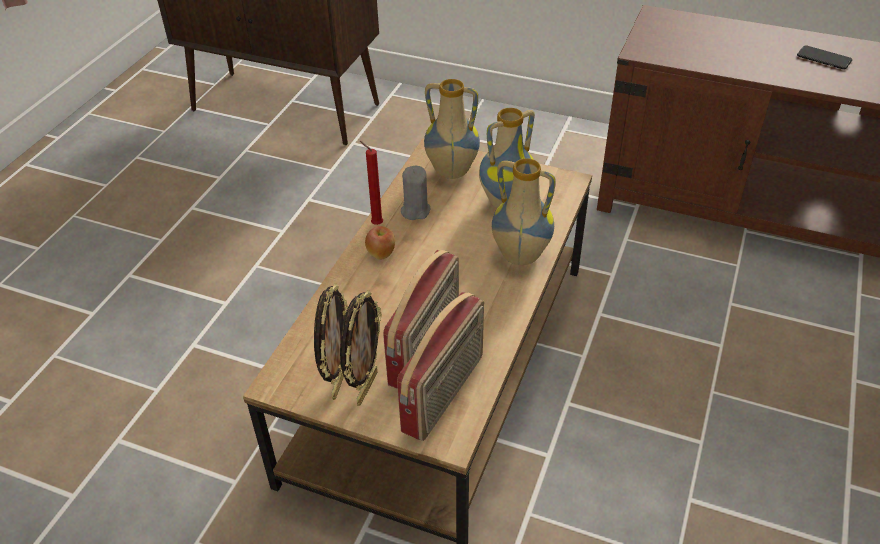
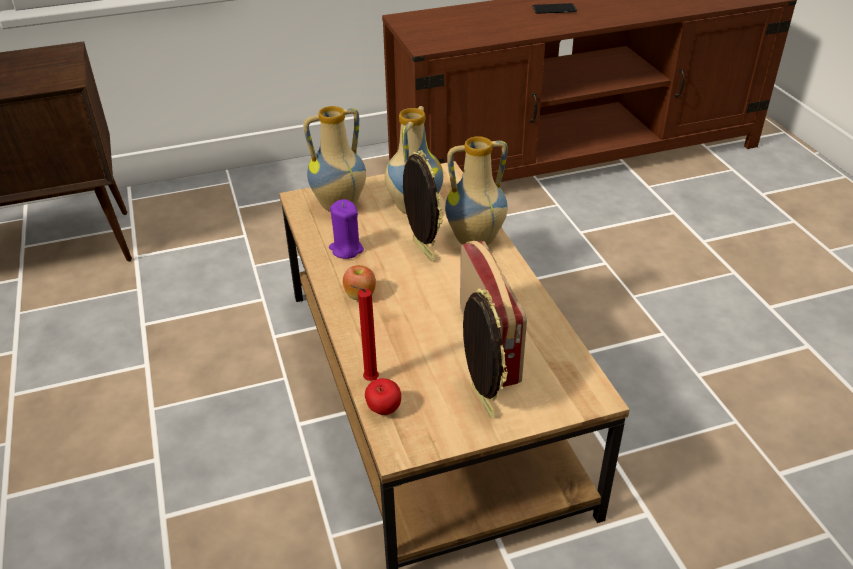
camera: 40 degrees left, 5 degrees down
(295, 351) = (383, 411): none -> apple
(338, 381) = (451, 411): picture frame -> picture frame (421, 251)
(375, 224) = (324, 276): red candle -> red candle (368, 380)
(415, 210) = (346, 249): grey candle -> purple candle
(445, 394) = (547, 368): radio -> none

